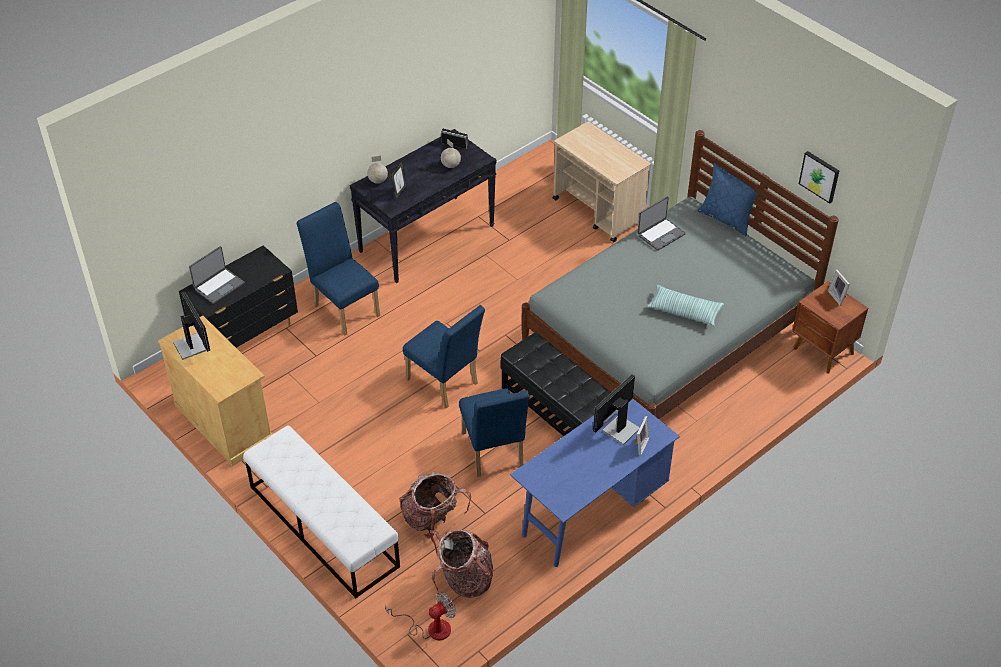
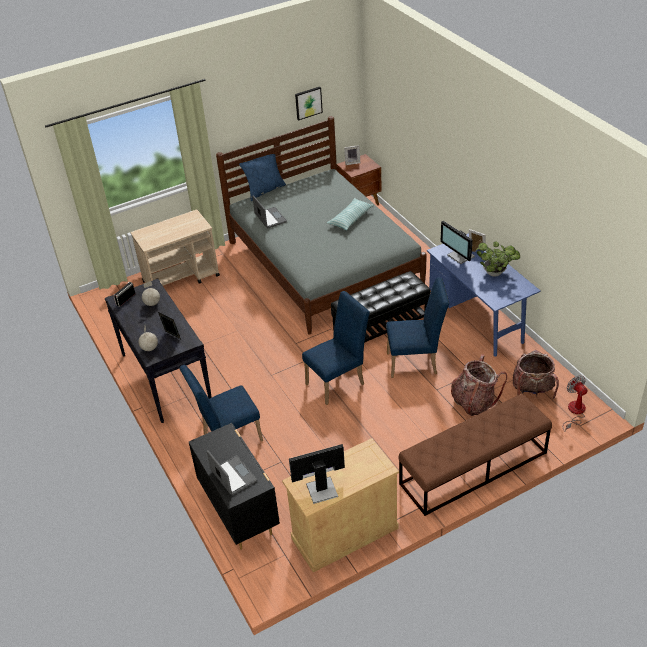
camera: 75 degrees left, 5 degrees down
(323, 526) = (473, 468): white bench -> brown bench
(591, 470) = (496, 273): none -> potted plant

